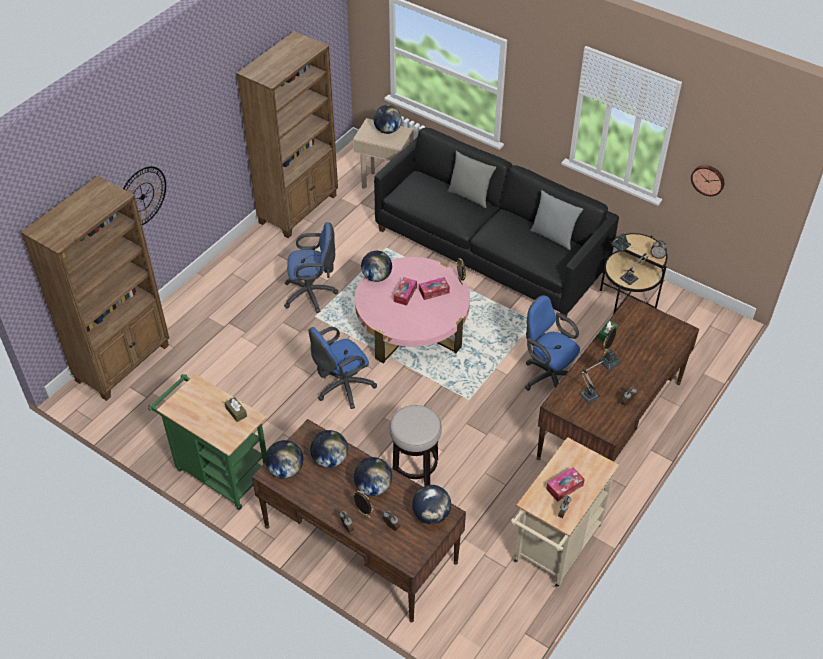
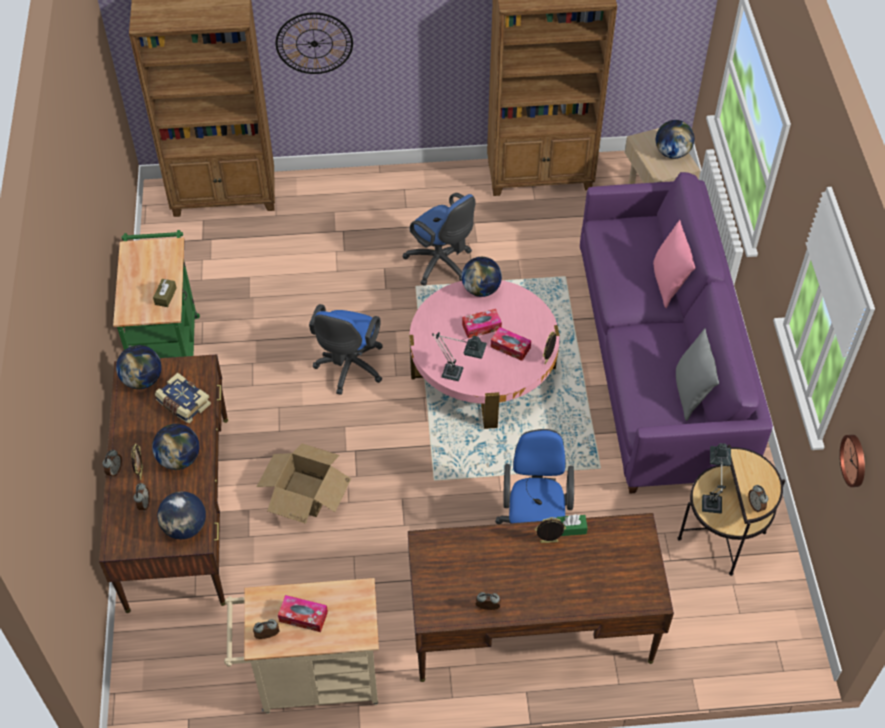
camera: 50 degrees right, 5 degrees up
(330, 459) = (183, 404): globe -> book
(342, 388) = (349, 368): blue office chair -> blue office chair turned 90 degrees counterclockwise
(415, 468) = (306, 494): stool -> cardboard box
(470, 196) = (668, 283): grey pillow -> pink pillow
(490, 250) = (660, 363): black sofa -> purple sofa
(593, 393) = (470, 567): table lamp -> table lamp (457, 374)

